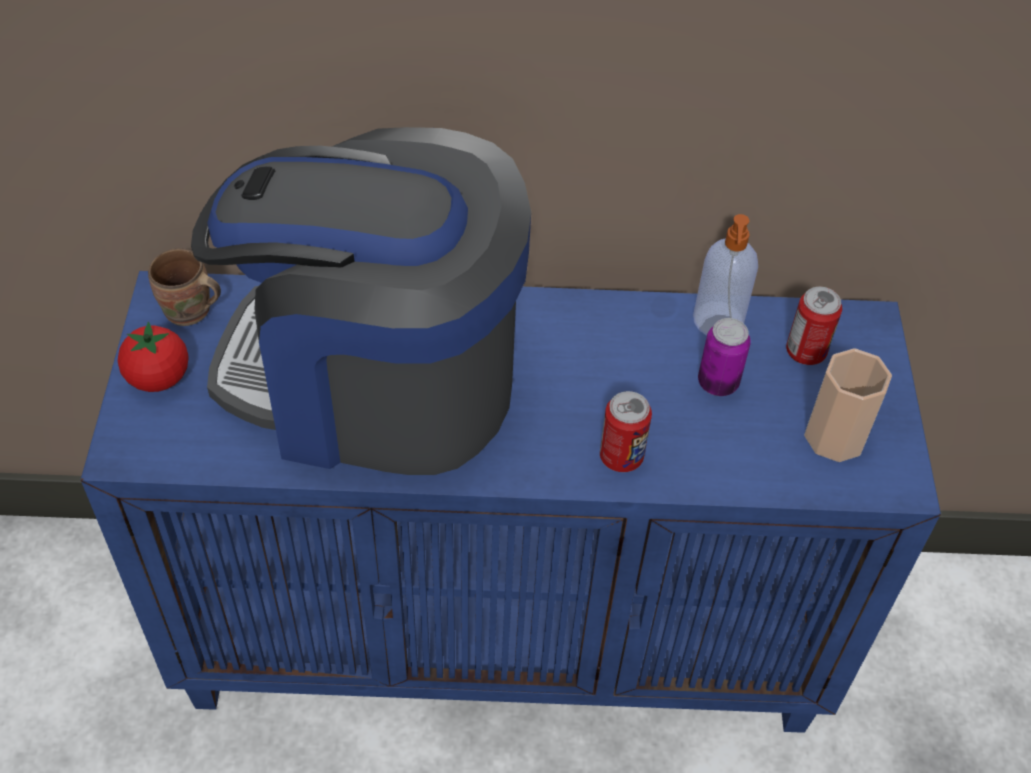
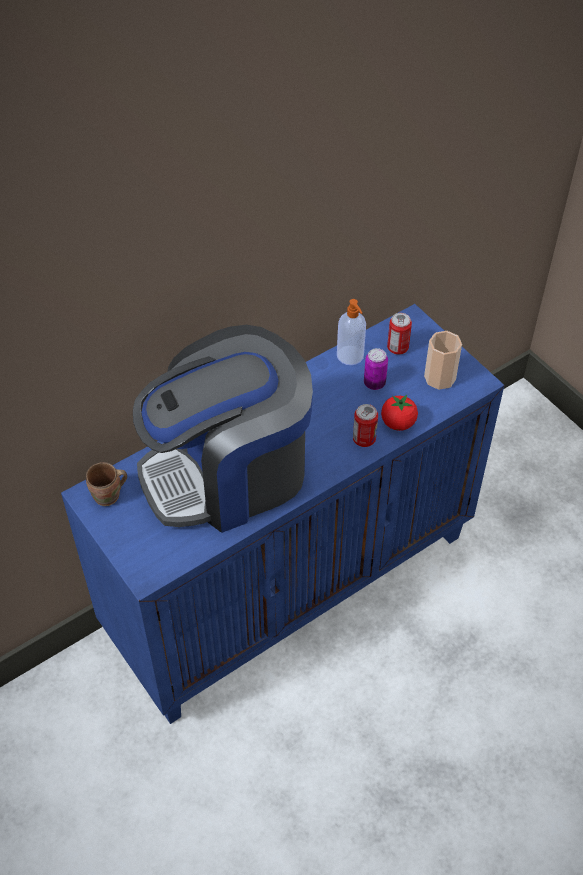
camera: 35 degrees left, 0 degrees up
(158, 378) = (126, 534): tomato -> tomato (398, 423)

